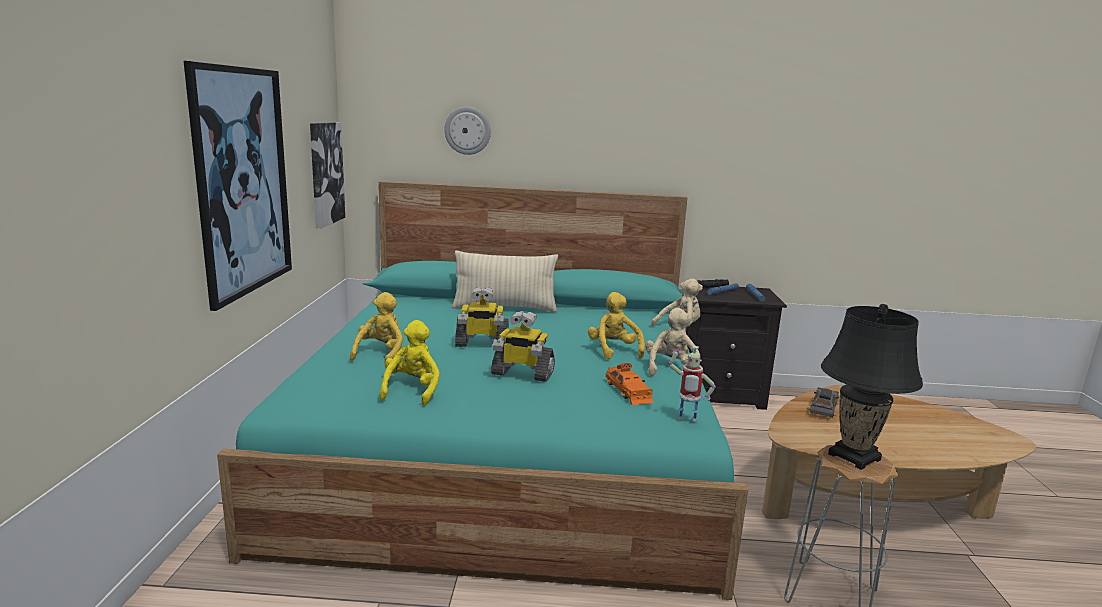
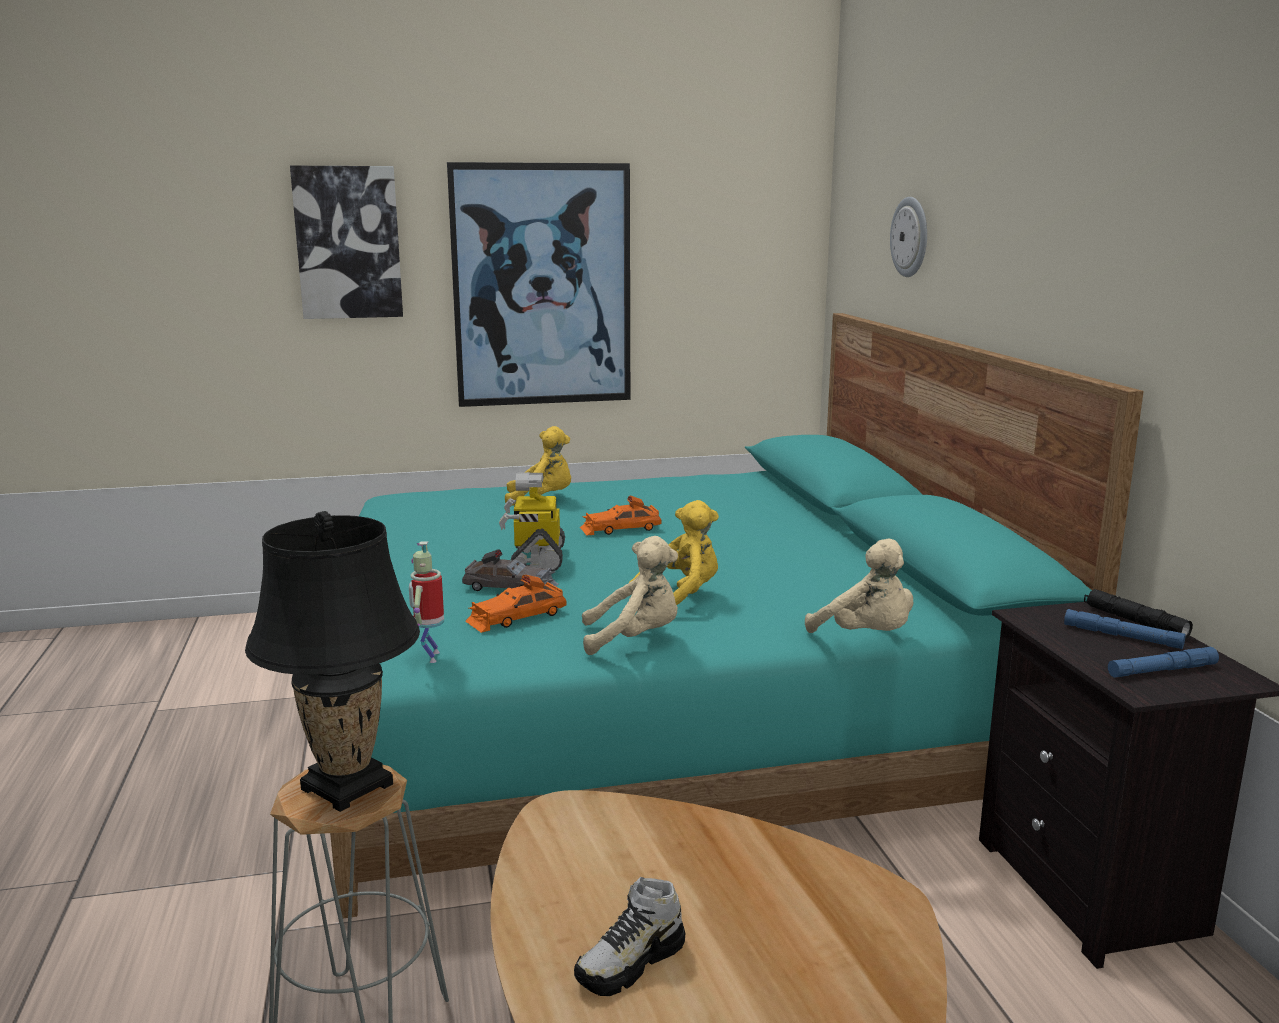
camera: 75 degrees right, 0 degrees up
(325, 173) = (762, 295): picture -> picture (348, 243)
(412, 390) = (447, 525): yellow plush toy -> none
(481, 343) = (620, 529): toy robot -> orange toy car
(504, 308) = (802, 523): beige pillow -> none
(823, 408) = (743, 858): grey toy car -> grey toy car (510, 587)
(905, 440) = (631, 963): none -> shoe

